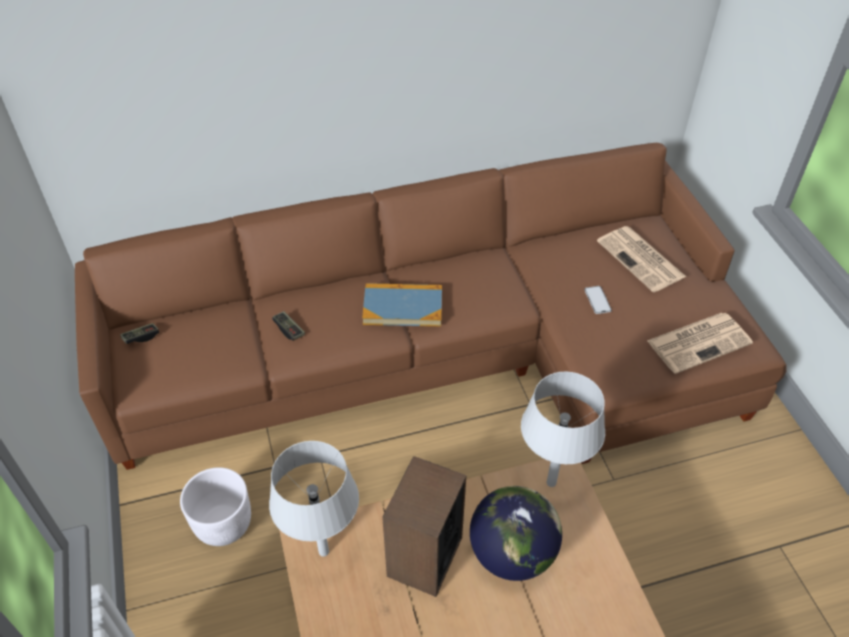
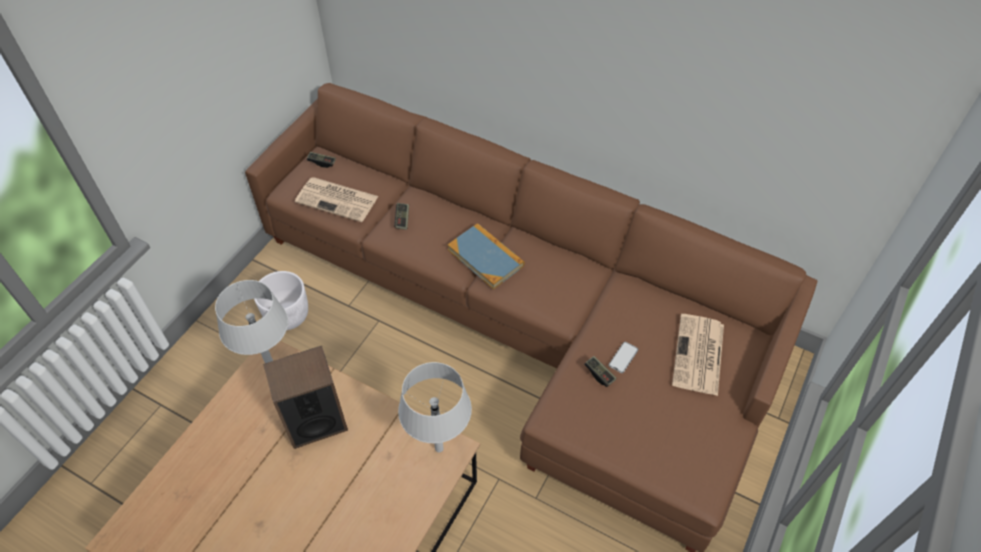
camera: 45 degrees right, 5 degrees up
(512, 554) = (362, 466): globe -> none
(597, 324) = (599, 374): none -> game controller
(699, 342) = (659, 449): newspaper -> newspaper (338, 199)

